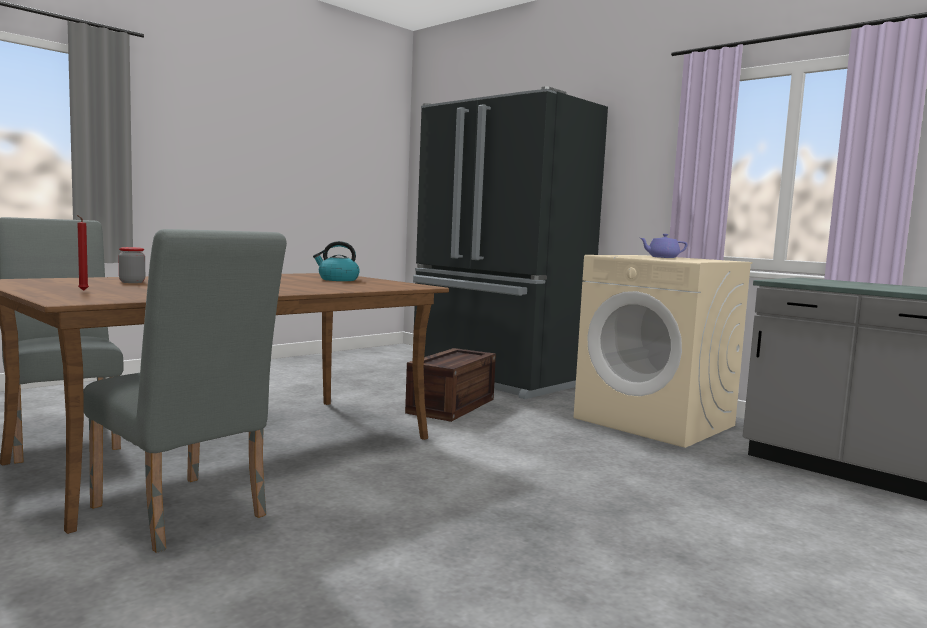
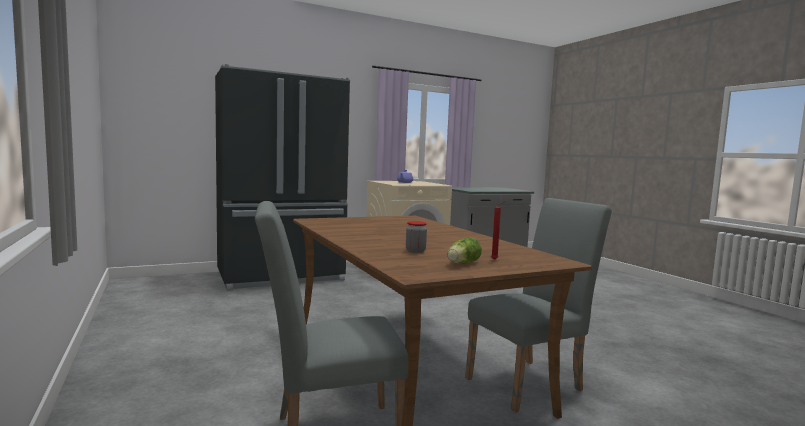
camera: 70 degrees left, 0 degrees up
(60, 286) = (462, 263): none -> lettuce
(337, 279) = (368, 222): kettle -> none
(450, 405) = (340, 297): crate -> none

